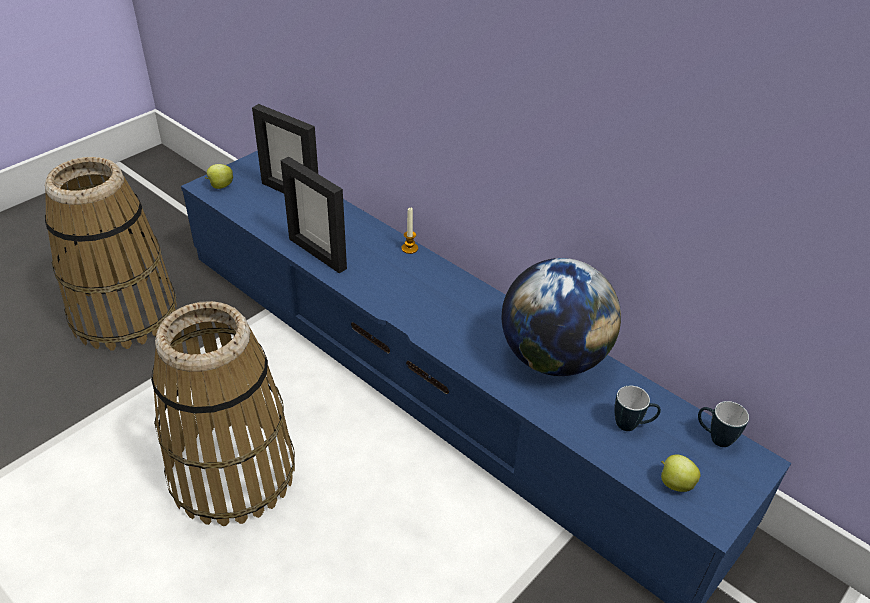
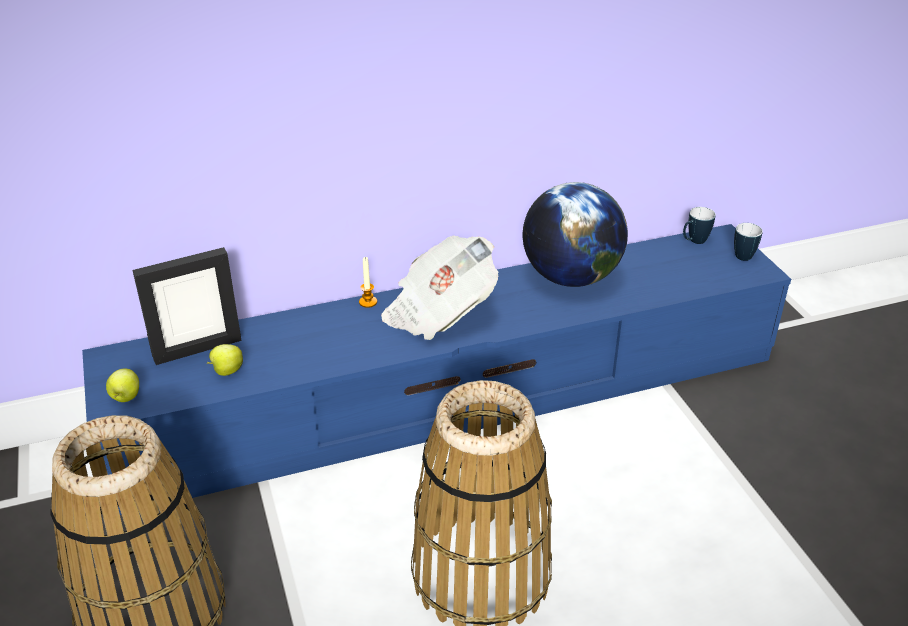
camera: 60 degrees left, 5 degrees down
(318, 253) = (322, 359): picture frame -> none
(427, 291) = (439, 311): none -> newspaper
(632, 425) = (663, 269): mug -> mug (745, 255)
(674, 483) = (725, 274): apple -> apple (227, 371)

